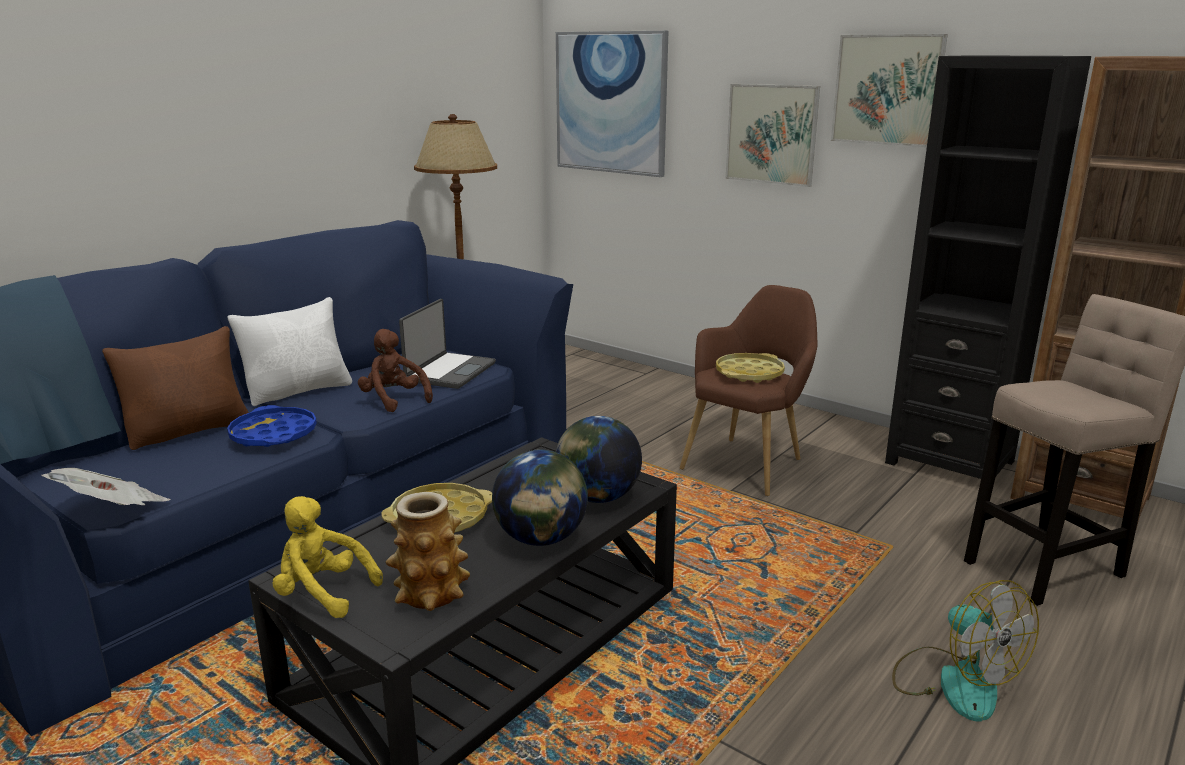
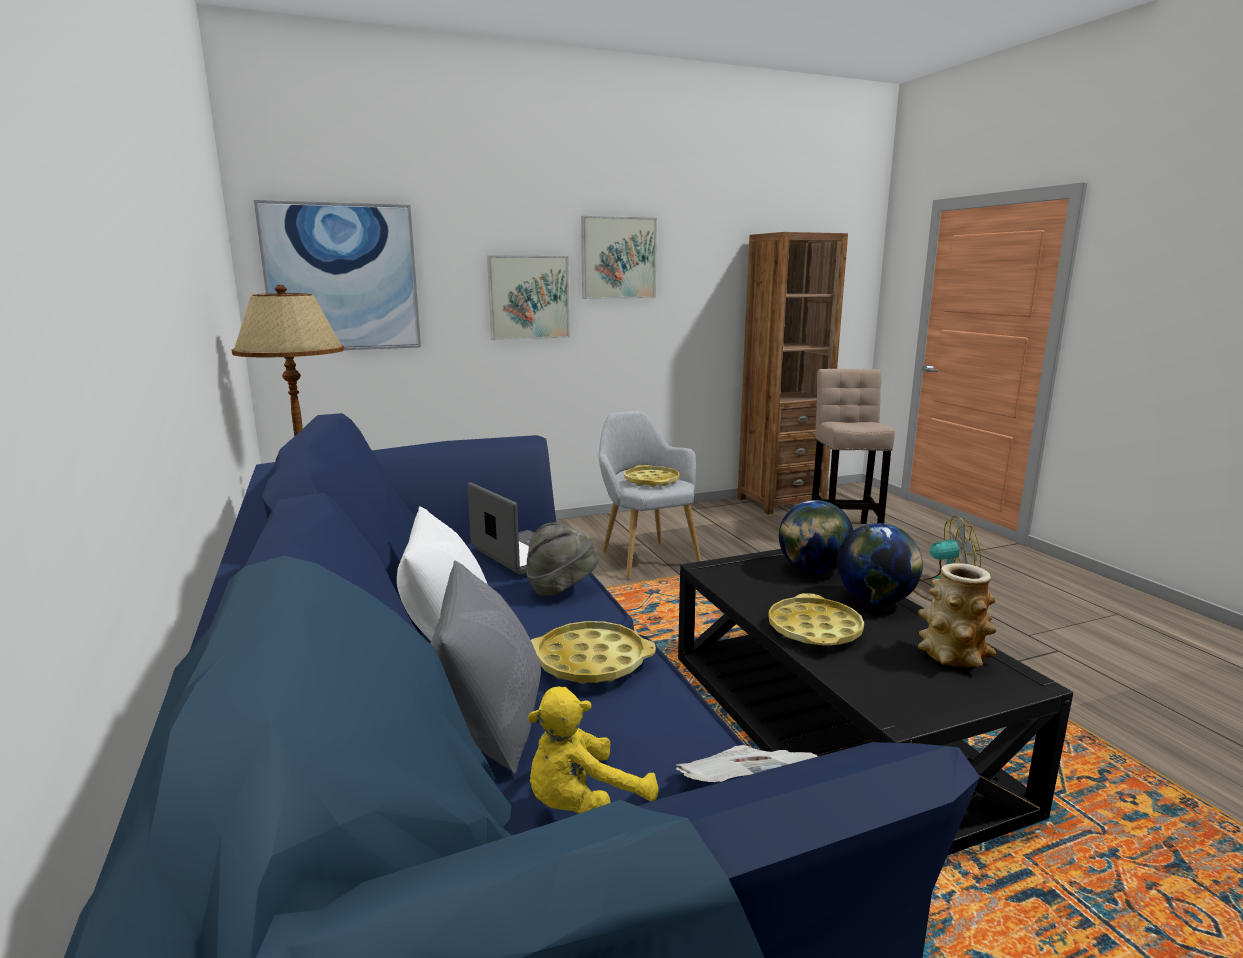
camera: 60 degrees left, 5 degrees down
(189, 431) = (490, 723): brown pillow -> grey pillow
(273, 434) = (591, 661): blue tray -> yellow tray
(322, 593) = (935, 705): yellow plush toy -> yellow plush toy (583, 804)
(394, 400) = (561, 589): brown plush toy -> grey hat
(748, 462) = (645, 557): brown armchair -> grey armchair
(949, 462) = (710, 511): black bookcase -> none

